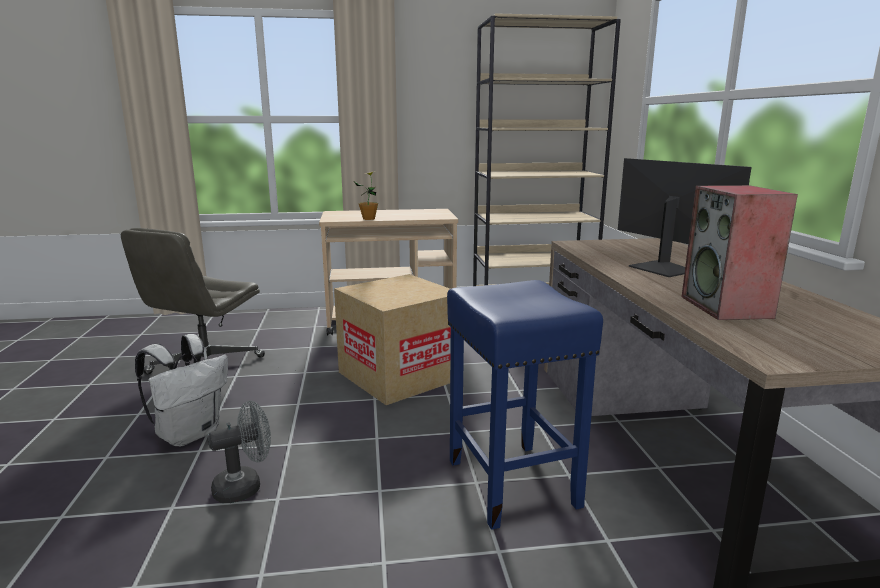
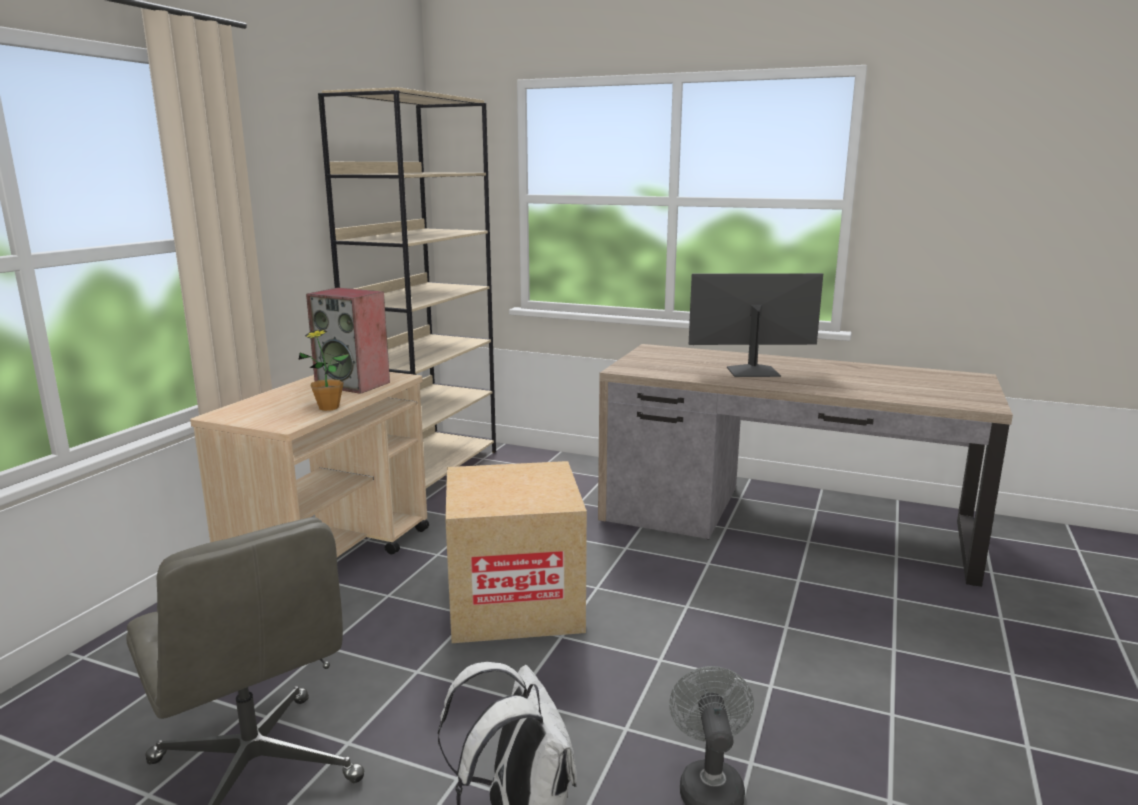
camera: 60 degrees left, 0 degrees up
(510, 482) = (794, 609): blue stool -> none
(727, 307) = (874, 386): speaker -> speaker (354, 384)

